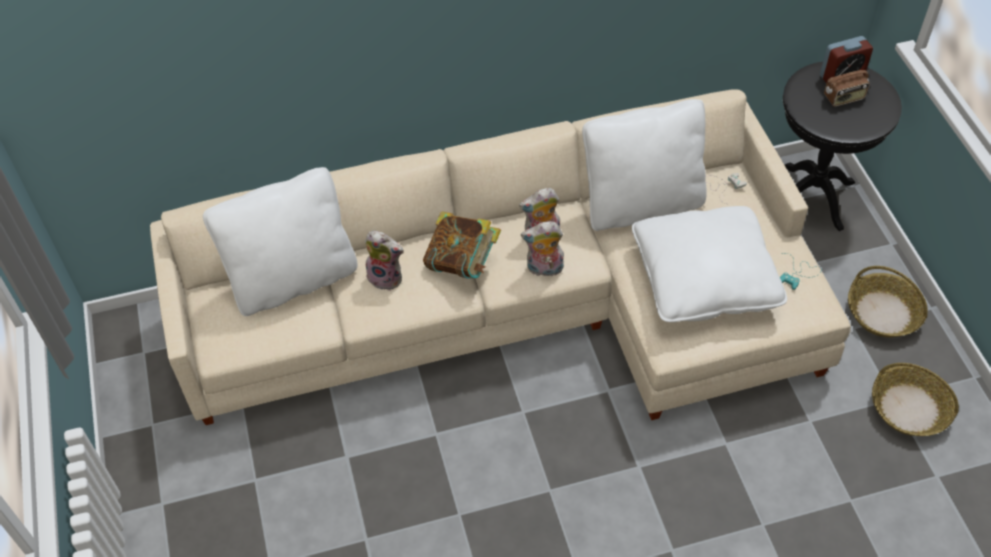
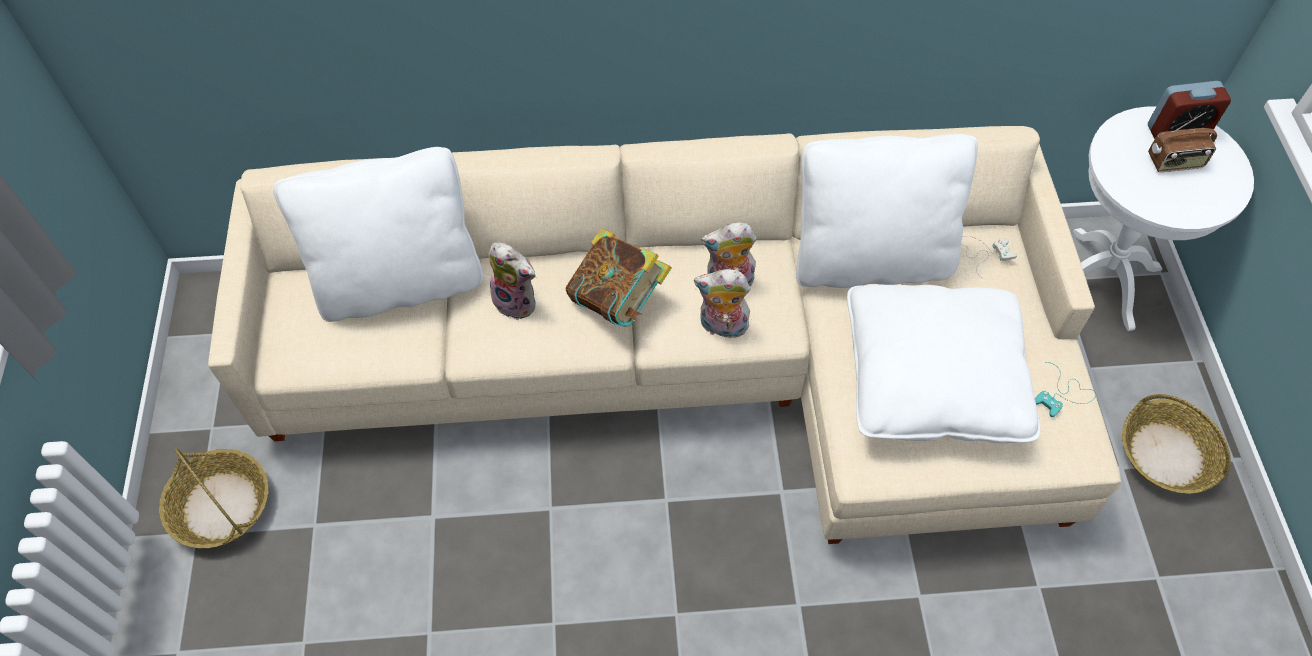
camera: 10 degrees right, 5 degrees up
(813, 197) = (1102, 279): black side table -> white side table
(910, 408) = (1178, 595): basket -> basket (222, 506)

